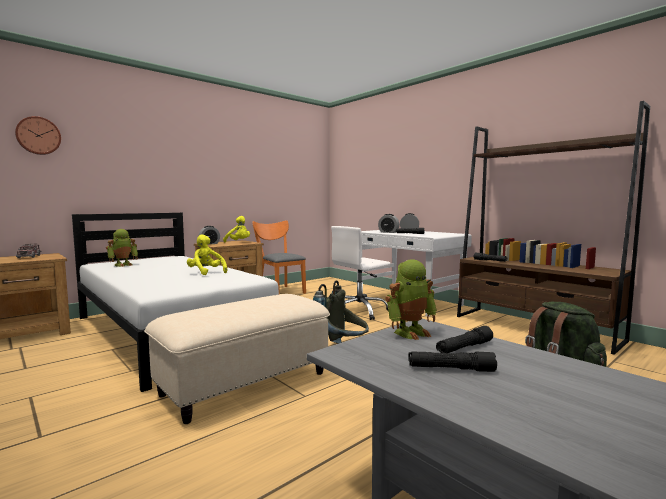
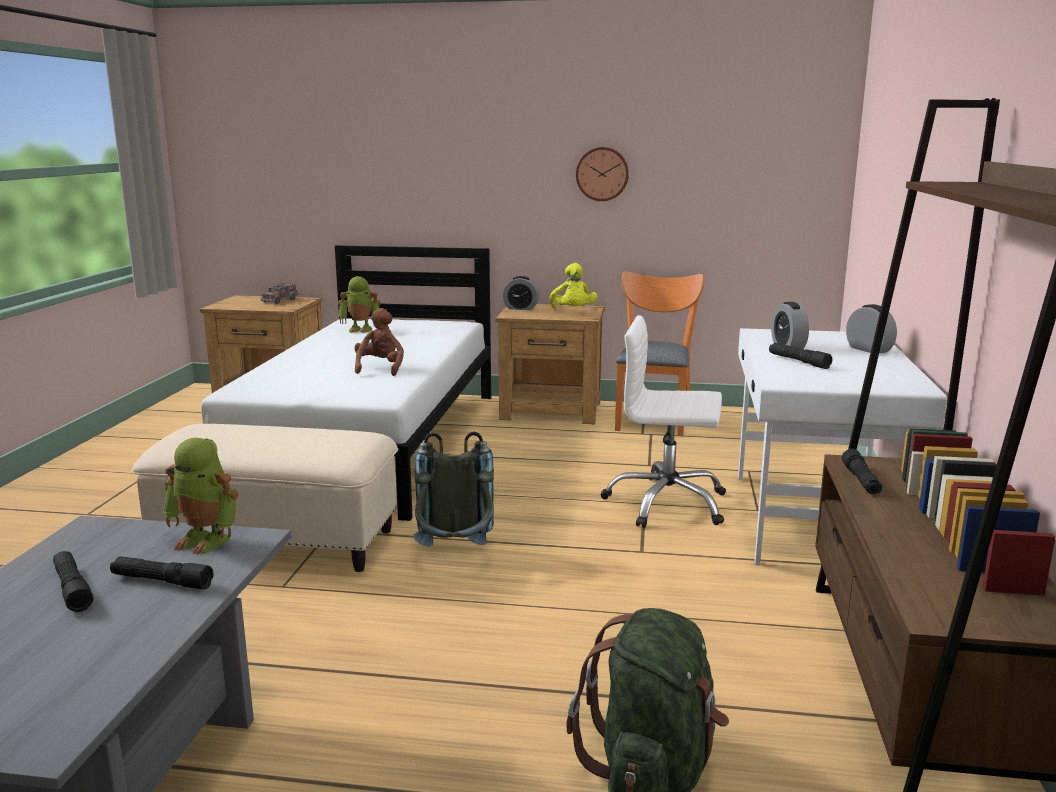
camera: 50 degrees right, 10 degrees up
(38, 136) = (302, 134): wall clock -> wall clock (602, 174)
(206, 272) = (380, 368): yellow plush toy -> brown plush toy

